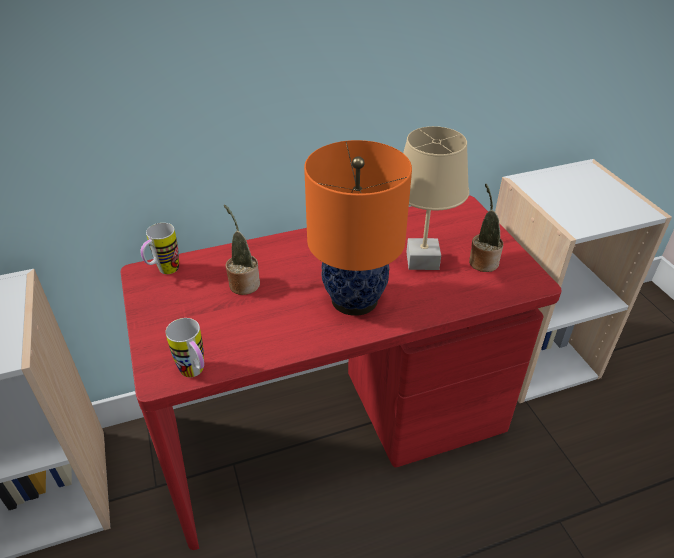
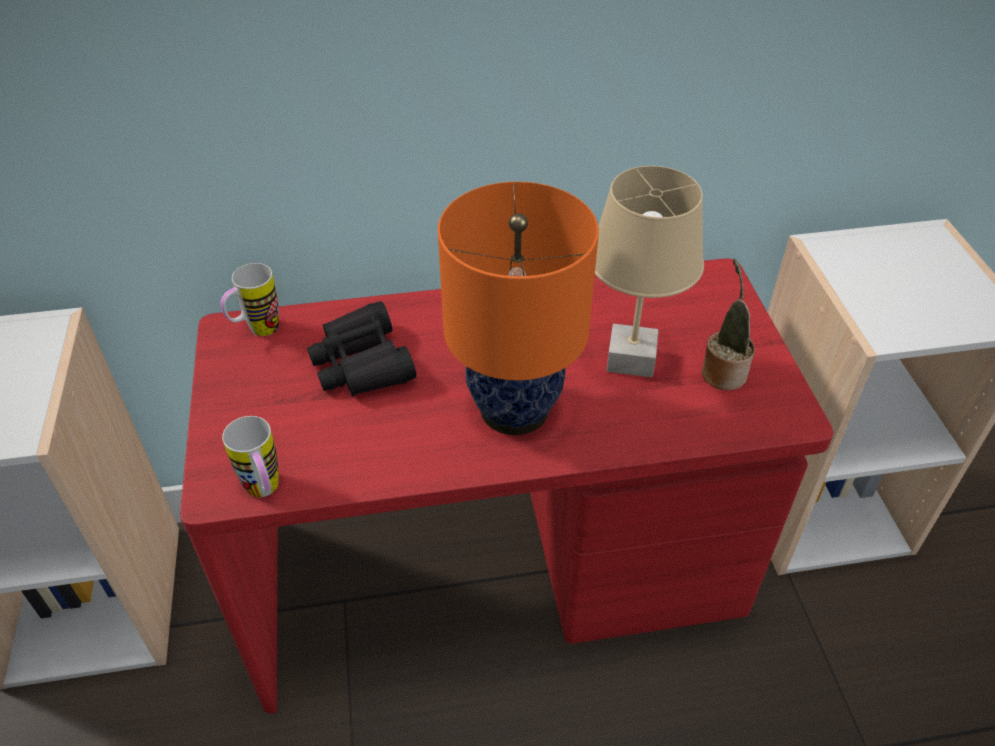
camera: 10 degrees right, 5 degrees up
(243, 283) = (362, 363): potted plant -> black binoculars

